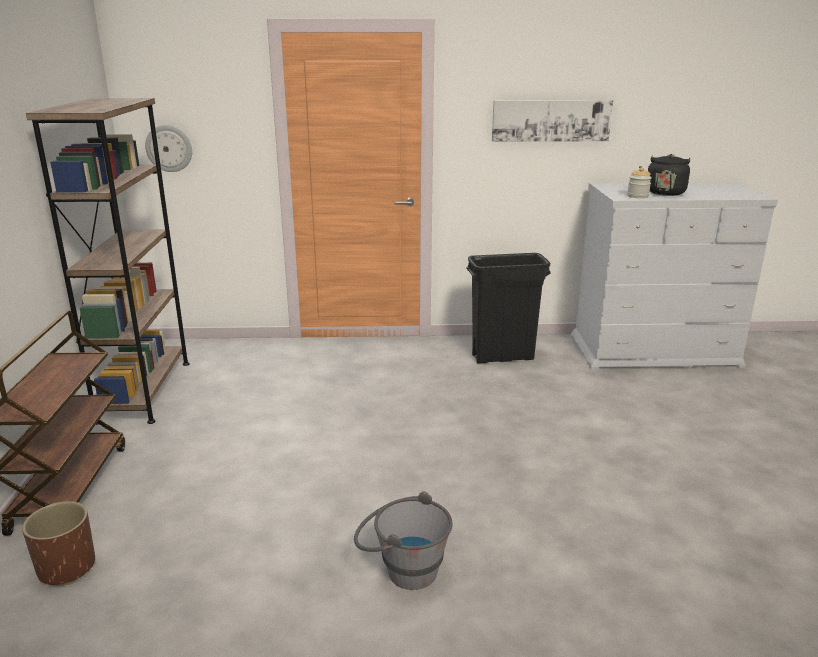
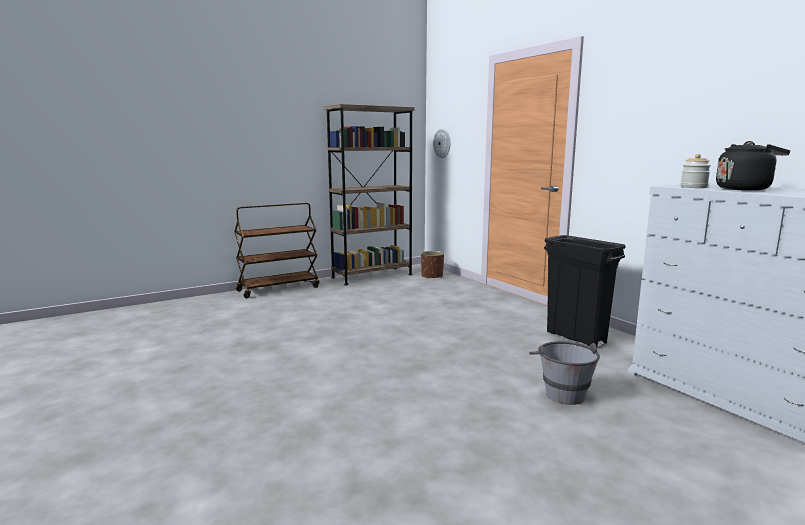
camera: 60 degrees right, 10 degrees down
(67, 568) = (223, 304): brown planter -> brown planter (432, 276)
(402, 569) = (267, 363): grey bucket -> grey bucket (561, 391)
(551, 120) = (672, 117): picture -> none

